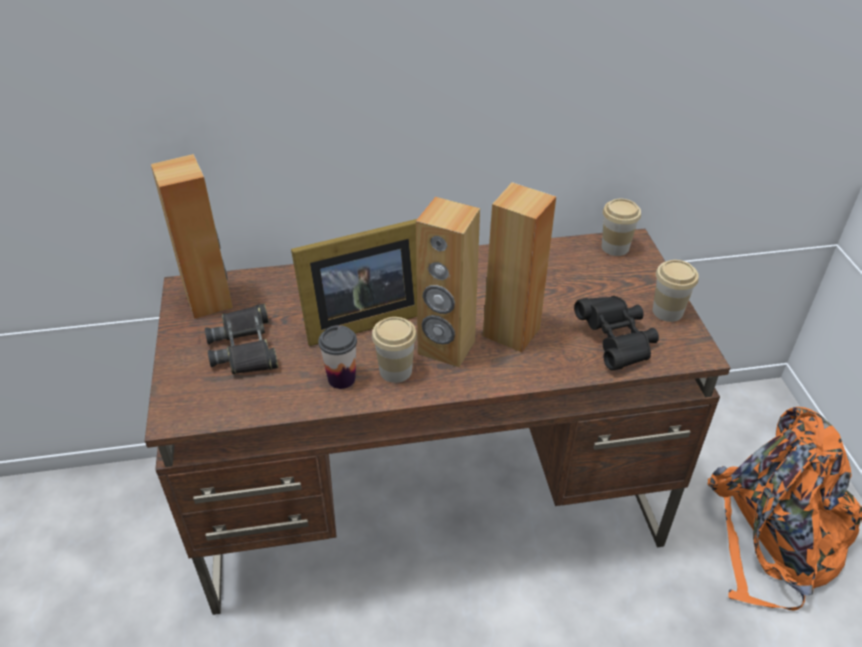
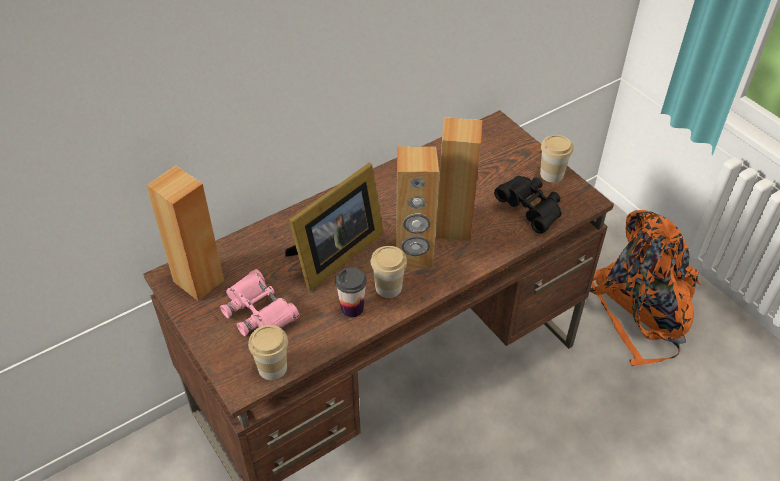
camera: 25 degrees left, 5 degrees up
(245, 347) = (258, 310): black binoculars -> pink binoculars
(615, 247) = (487, 133): cup -> cup (272, 368)

